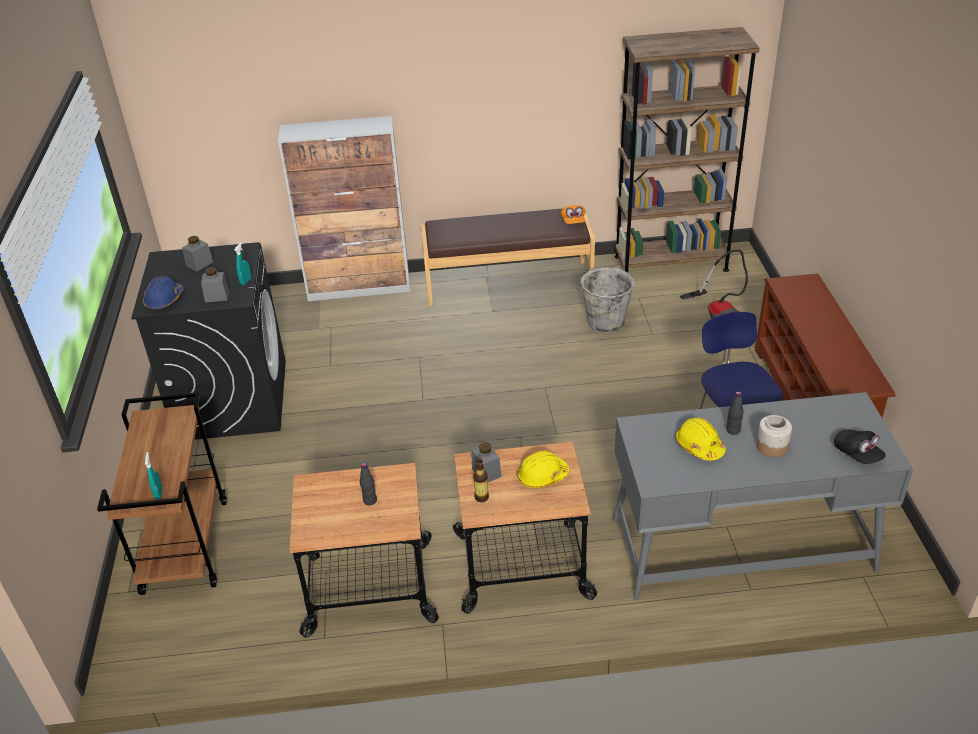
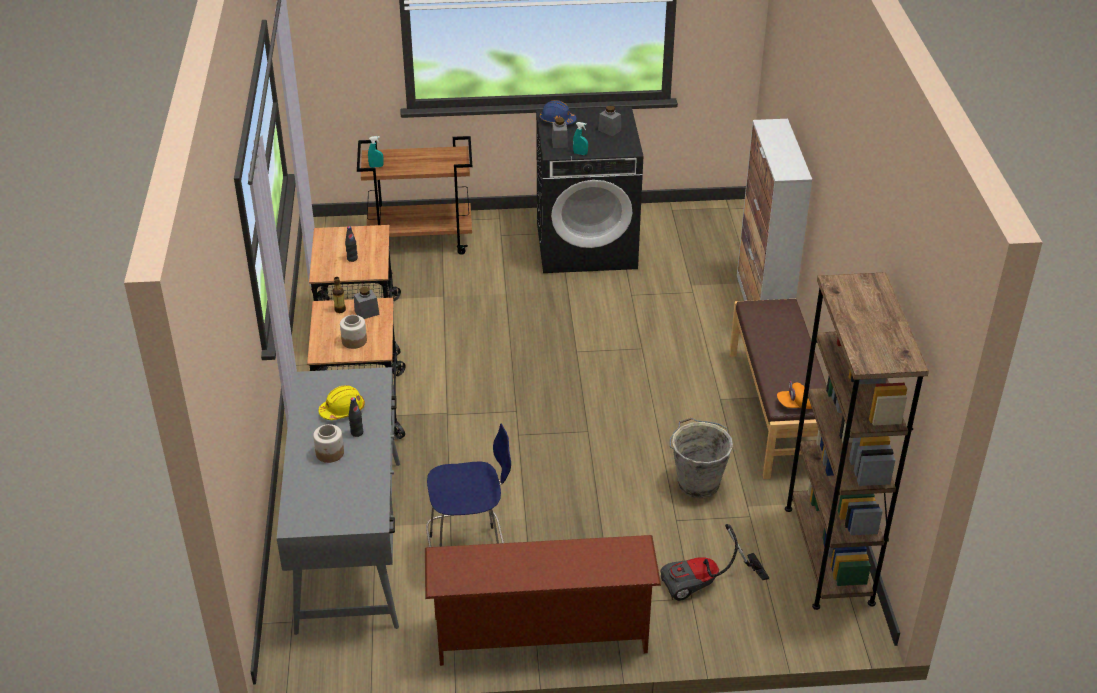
camera: 90 degrees right, 0 degrees up
(542, 476) = (354, 340): yellow hard hat -> jar
(857, 454) = (305, 505): black cap -> none

